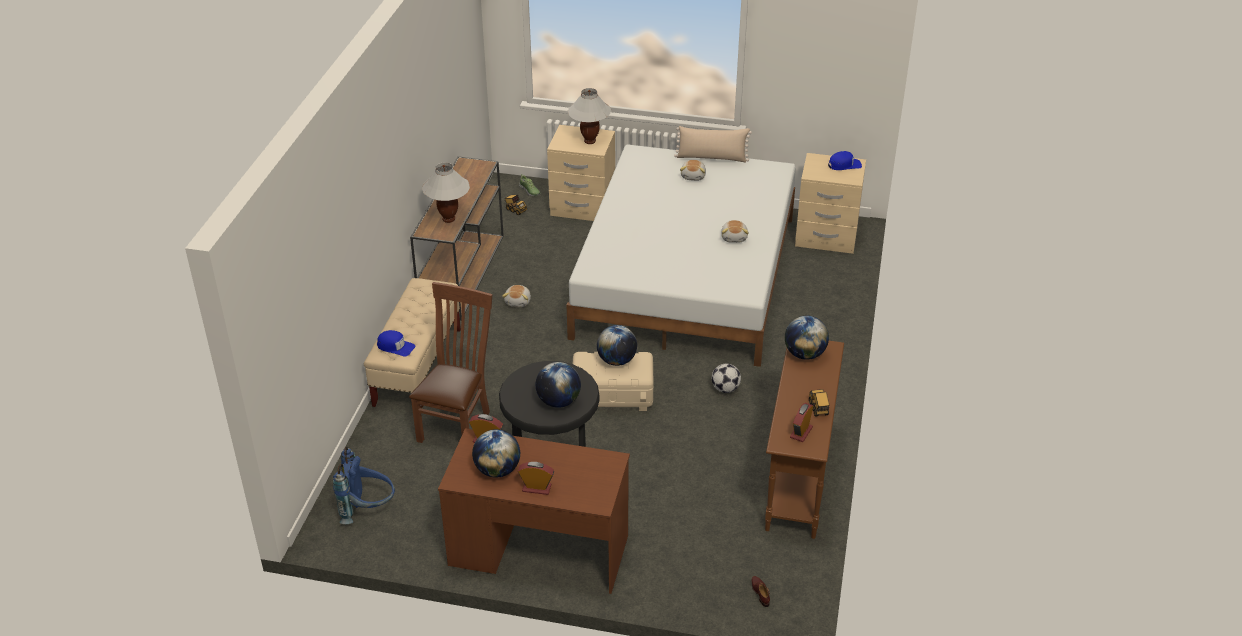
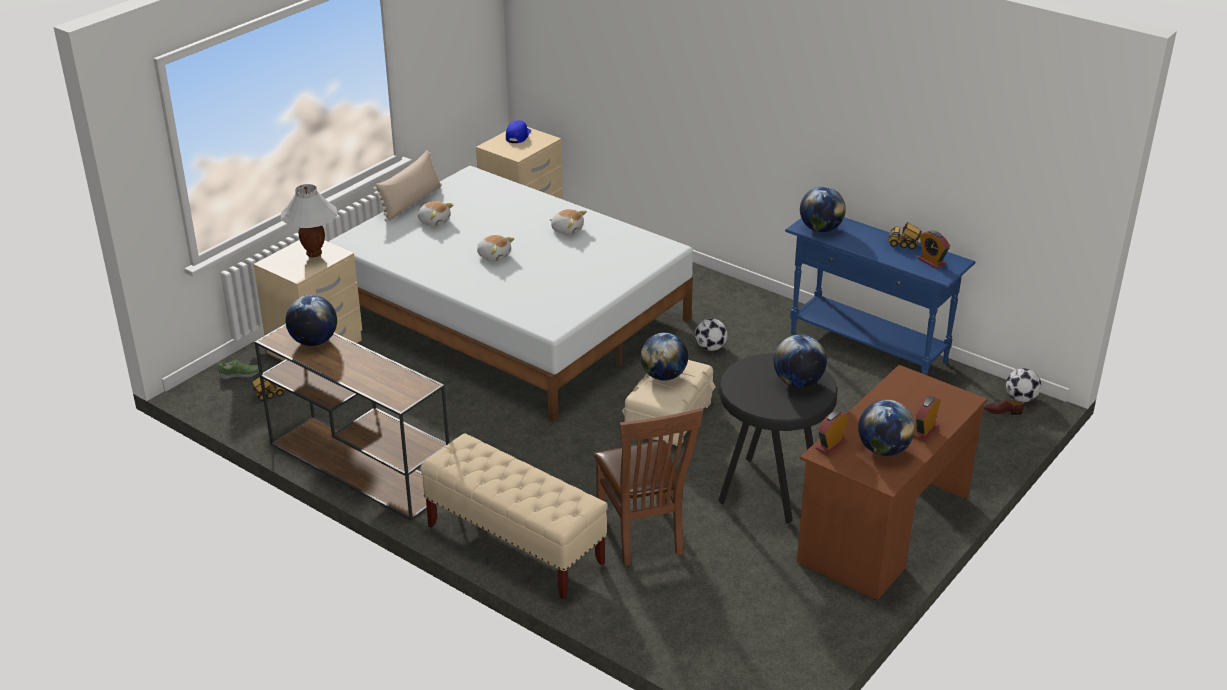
camera: 65 degrees left, 5 degrees down
(368, 510) = (751, 644): blue backpack -> none
(395, 347) = (557, 504): blue cap -> none
(448, 219) = (390, 377): white table lamp -> none
(457, 424) = (643, 537): brown chair -> brown chair turned 150 degrees counterclockwise
(471, 177) = (314, 341): none -> globe
(518, 301) = (454, 438): plush toy -> plush toy (494, 256)
(791, 602) = (1020, 399): none -> football
(798, 481) = (868, 348): brown console table -> blue console table

